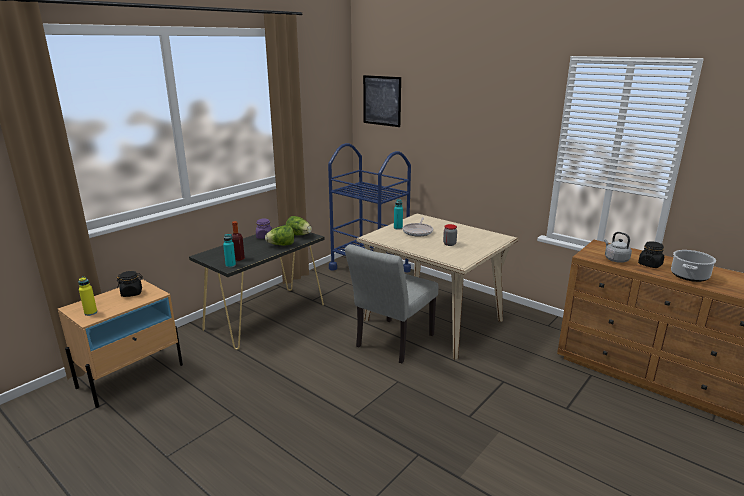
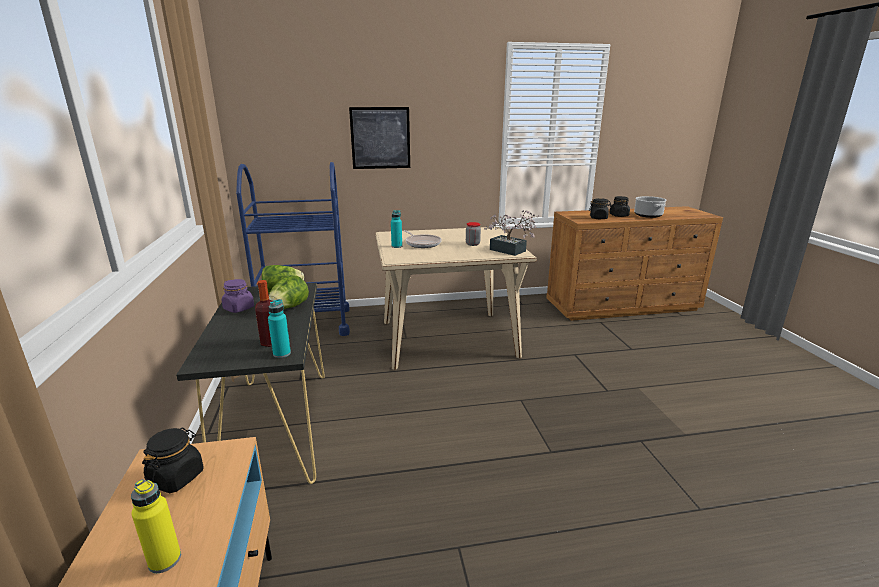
camera: 50 degrees left, 0 degrees up
(382, 100) = (272, 103): picture -> picture (380, 138)
(391, 343) = (455, 374): grey chair -> none
(458, 259) = (511, 251): none -> potted plant
(615, 259) = (598, 218): grey kettle -> black jar

